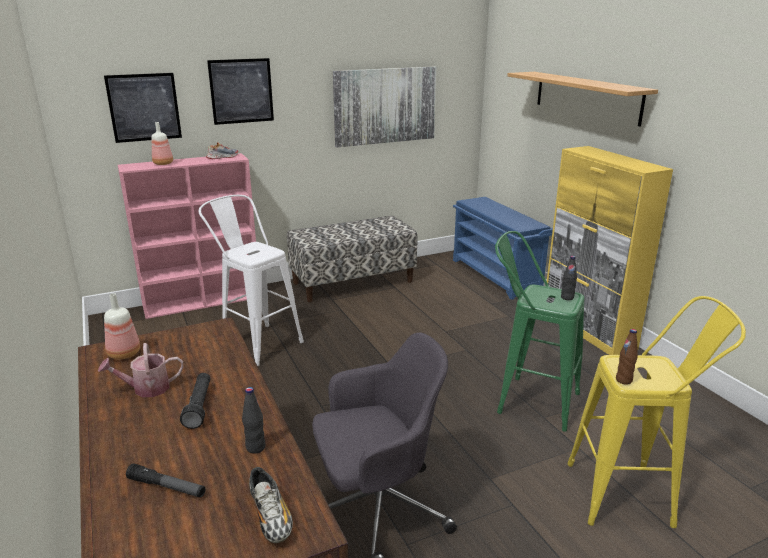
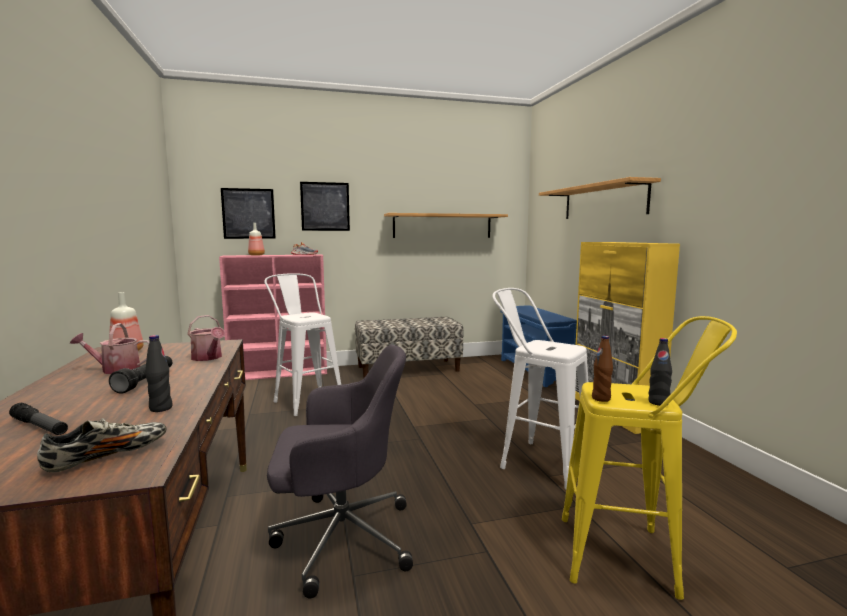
camera: 10 degrees right, 15 degrees down
(226, 358) = (208, 358): none -> watering can
(271, 517) = (108, 456): shoe -> shoe turned 120 degrees counterclockwise
(385, 106) = (442, 226): picture -> shelf
(529, 400) = (537, 461): green stool -> white stool
(567, 297) = (567, 348): black bottle -> black bottle (658, 402)

